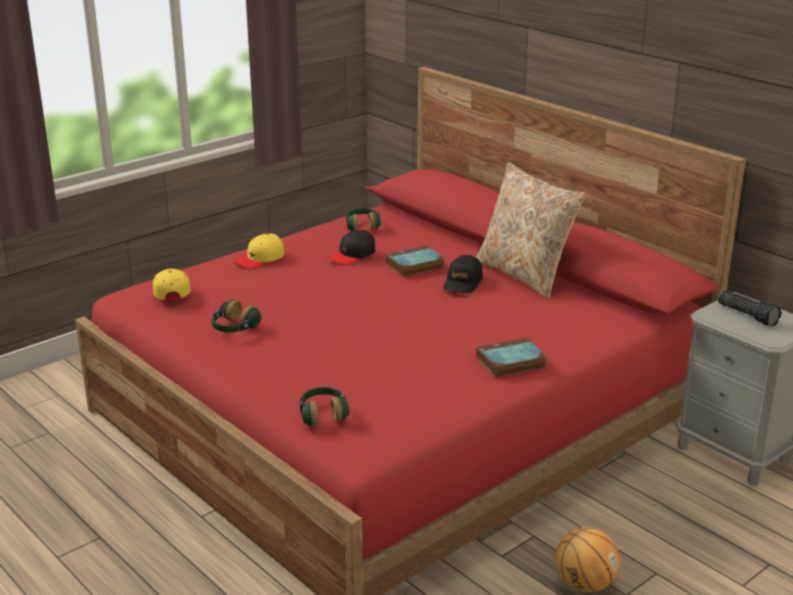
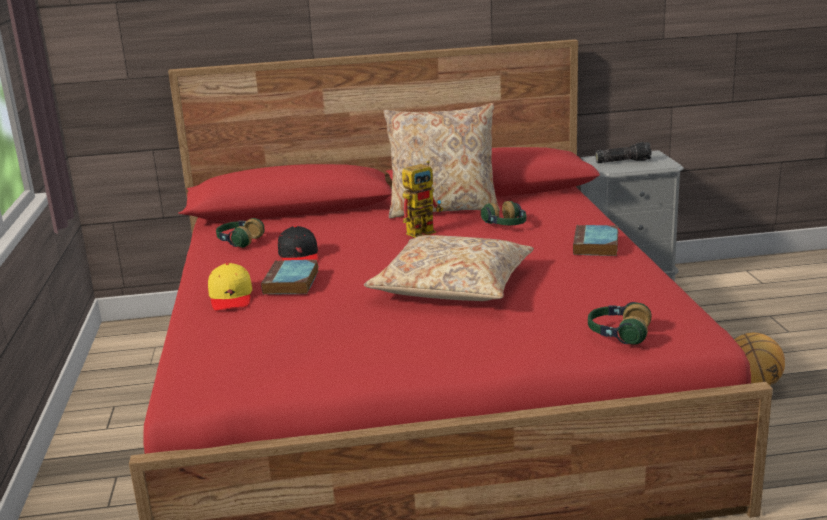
camera: 55 degrees left, 5 degrees down
(171, 290) = (240, 352): yellow cap -> none
(234, 328) = (380, 340): headphones -> headphones (506, 226)
(358, 327) = (452, 286): none -> beige pillow
(414, 265) = (363, 239): book -> book (291, 283)
(463, 282) = (424, 231): black cap -> toy robot

